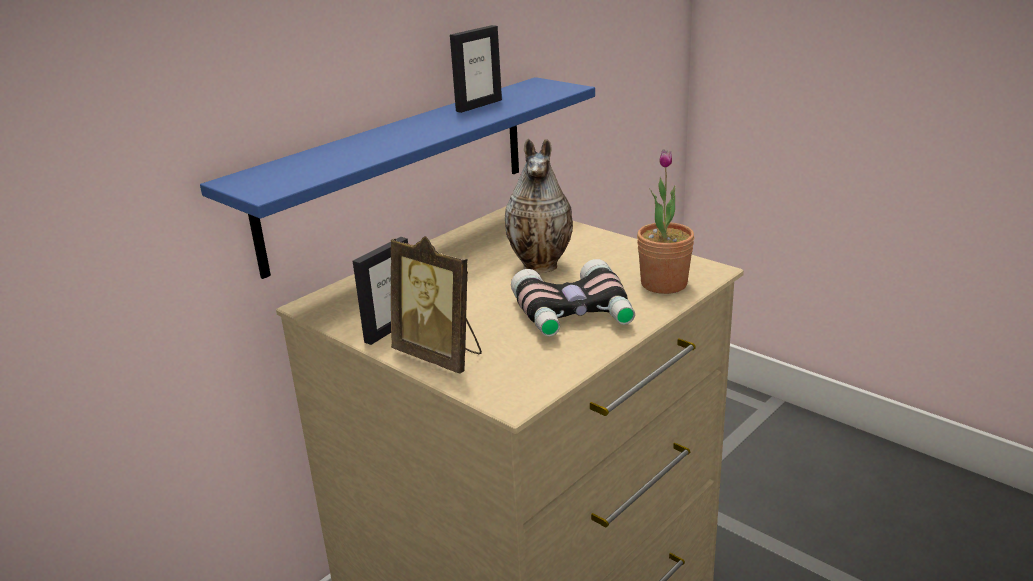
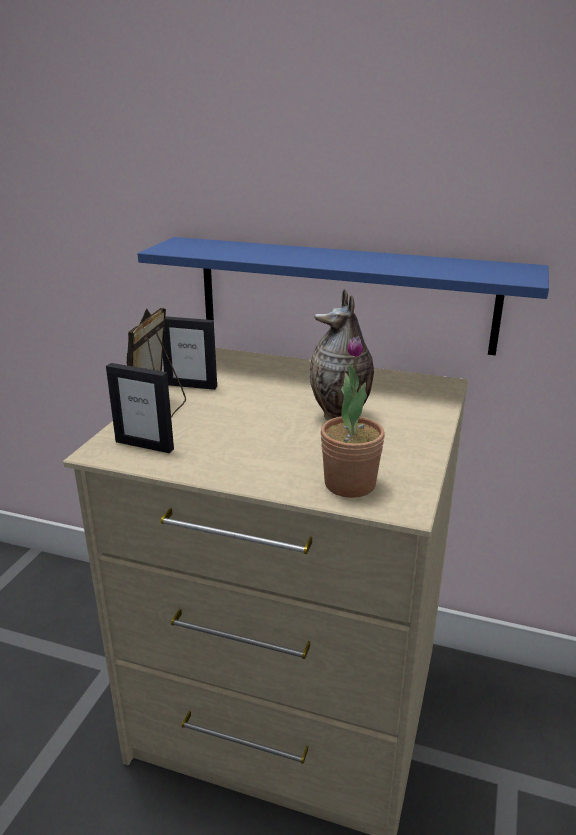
camera: 65 degrees right, 0 degrees up
(478, 105) = (419, 262): picture frame -> picture frame (144, 445)
(574, 314) = (255, 450): binoculars -> none

